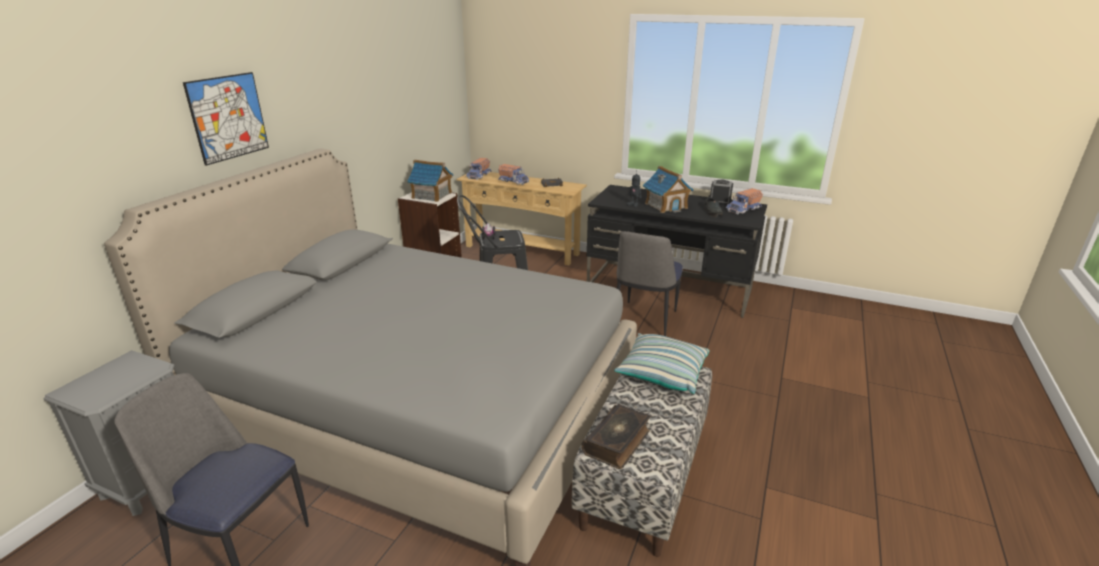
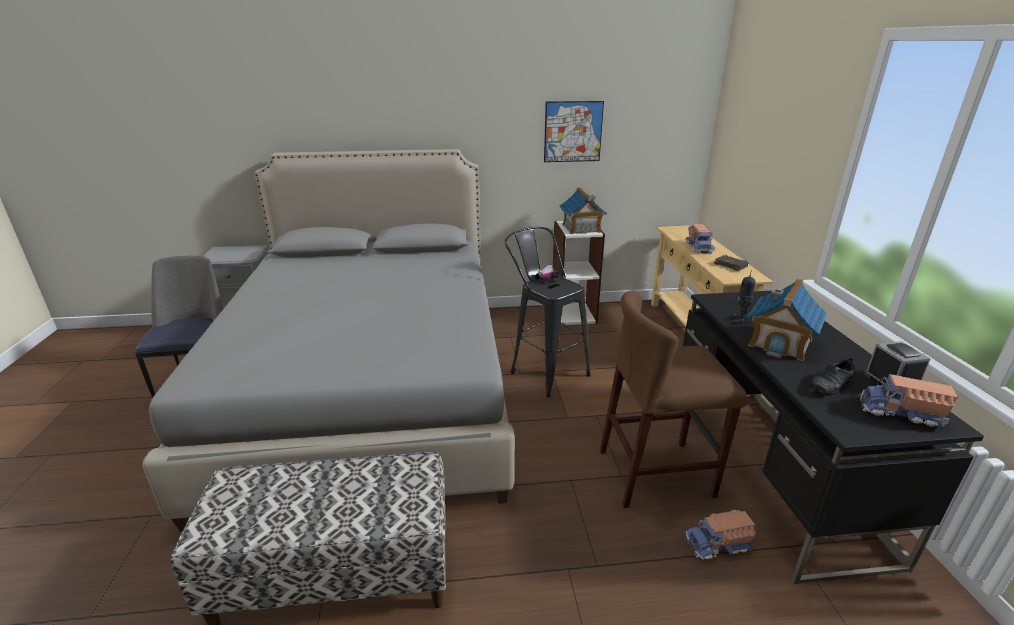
camera: 60 degrees right, 0 degrees up
(228, 117) = (370, 105): picture -> picture (573, 132)
(479, 175) = (683, 231): toy truck -> toy truck (718, 544)
(617, 442) = (246, 490): book -> none
(644, 320) = (656, 473): chair -> brown stool
(662, 373) = (401, 488): pillow -> none

